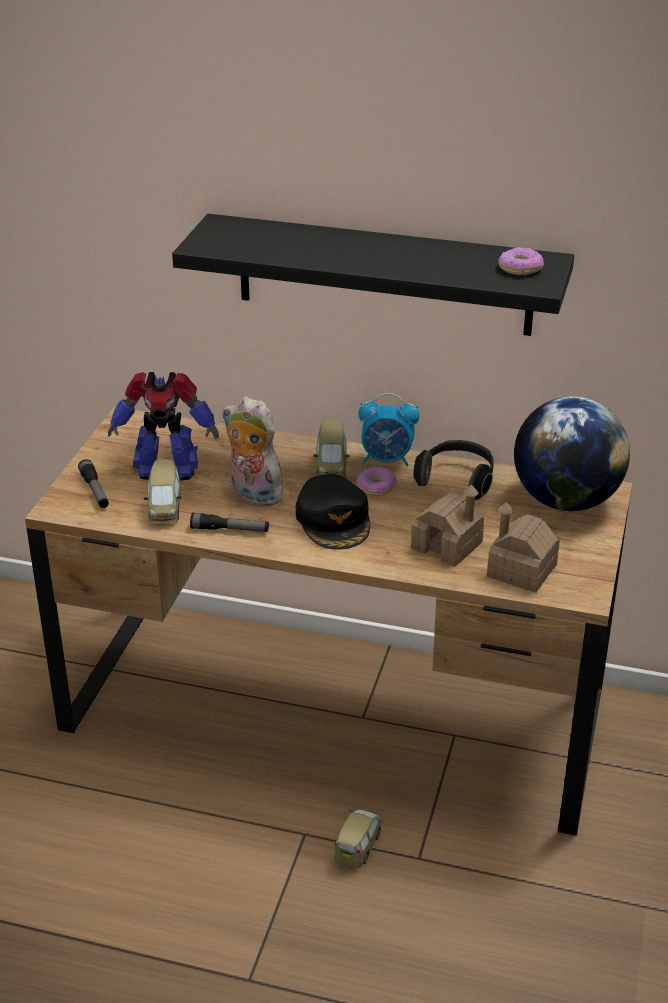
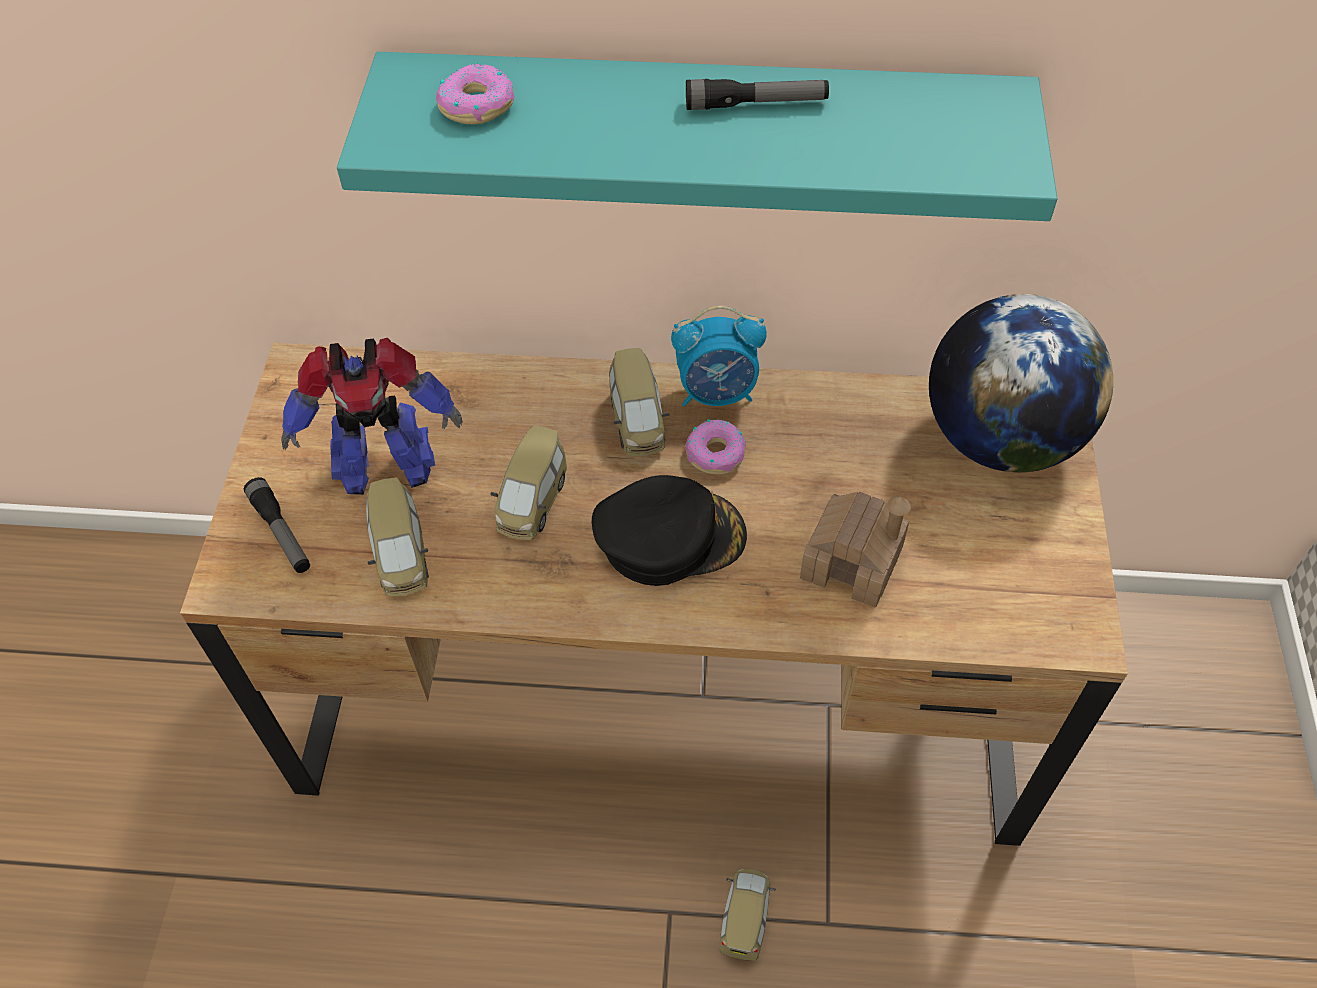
camera: 10 degrees left, 20 degrees up
(230, 530) = (514, 585): flashlight -> flashlight (756, 104)
(253, 495) = (532, 501): plush toy -> toy car
(334, 520) = (669, 536): black cap -> black cap turned 75 degrees counterclockwise
(384, 275) = (701, 129): black shelf -> turquoise shelf
(457, 480) = (831, 420): headphones -> none
(520, 268) = (962, 126): donut -> donut (476, 104)
(521, 570) = (975, 598): toy house -> none

